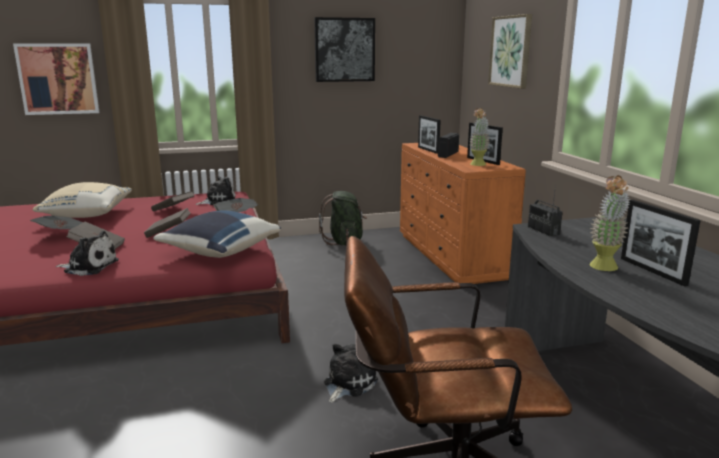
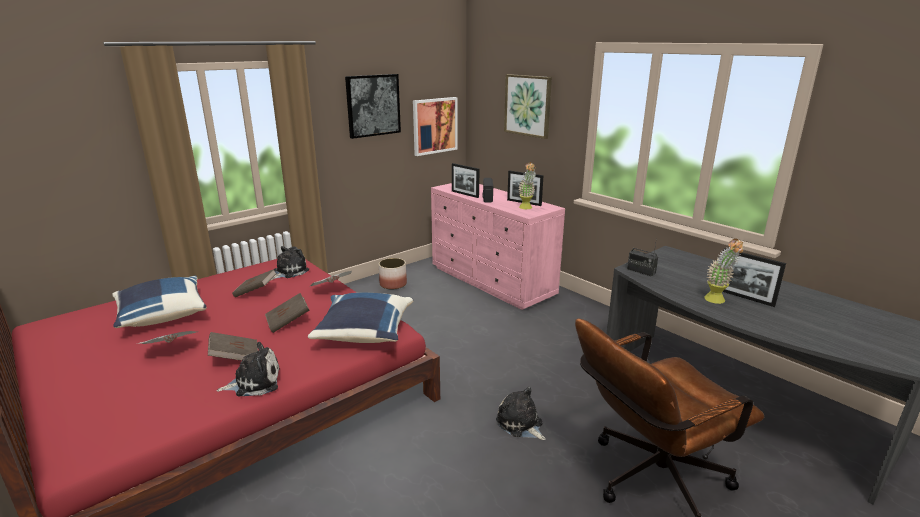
camera: 25 degrees left, 5 degrees up
(58, 79) = (78, 165): picture -> picture (434, 125)
(86, 215) = (162, 315): beige pillow -> blue pillow
(344, 242) = (393, 284): green backpack -> planter
(348, 383) = (520, 424): plush toy -> plush toy turned 45 degrees counterclockwise
(451, 255) = (492, 281): orange dresser -> pink dresser

